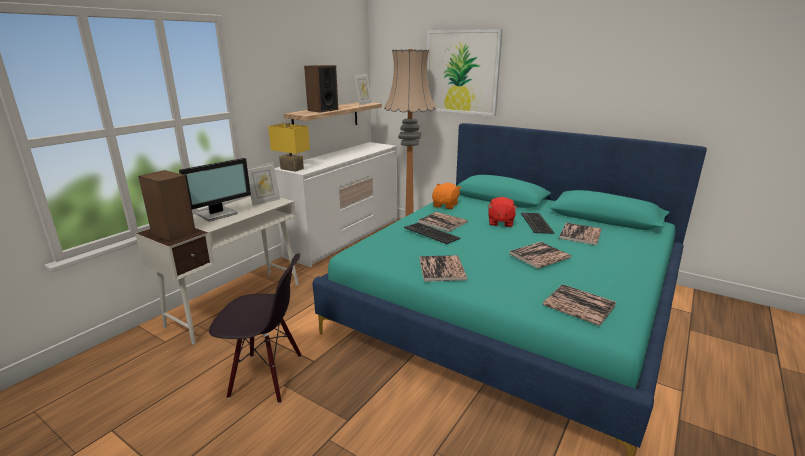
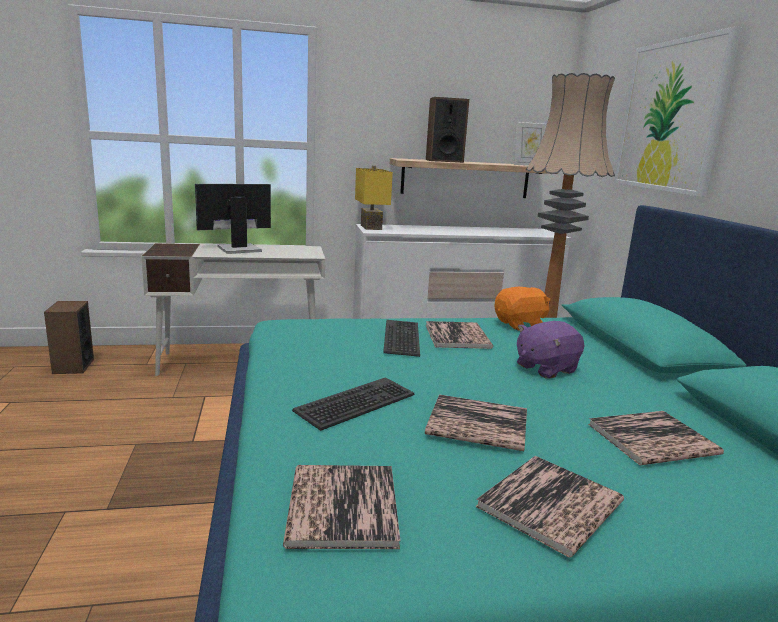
camera: 45 degrees right, 5 degrees down
(173, 233) = (171, 250): speaker -> speaker (73, 366)
(218, 214) = (238, 249): monitor -> monitor turned 150 degrees clockwise
(265, 201) = (300, 252): picture frame -> none
(266, 376) = (140, 429): black chair -> none
(442, 269) = (309, 373): book -> book (550, 504)
(500, 222) = (545, 368): red plush toy -> purple plush toy
(537, 223) = (610, 393): keyboard -> keyboard (356, 404)

